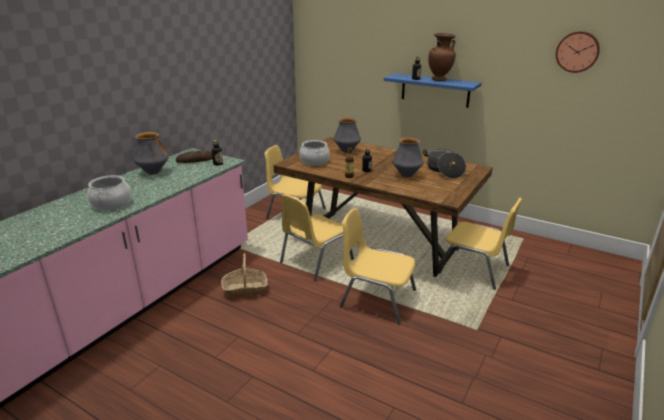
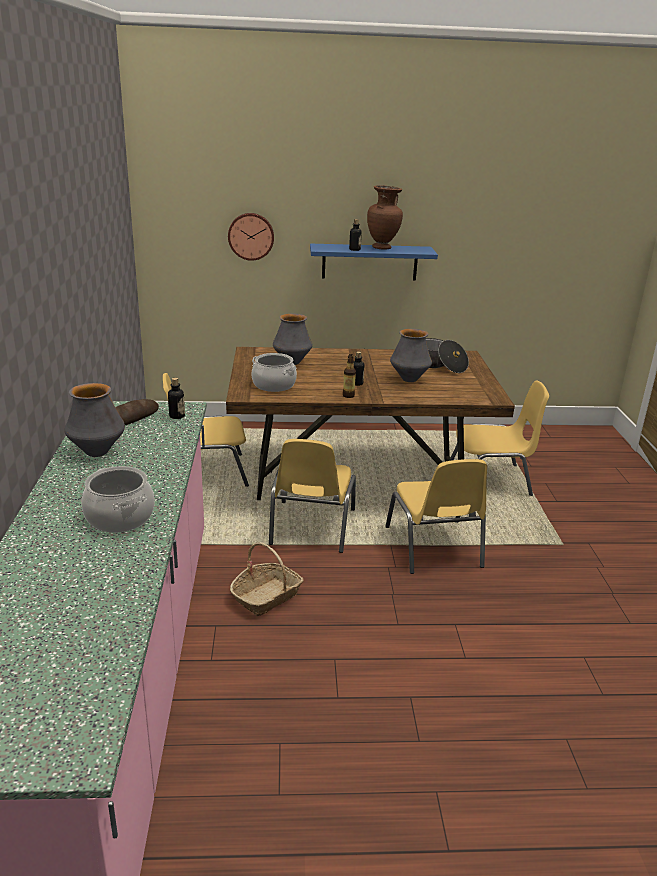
camera: 35 degrees left, 0 degrees up
(377, 298) = (434, 548): yellow chair -> yellow chair turned 90 degrees counterclockwise
(577, 51) = (540, 202): wall clock -> wall clock (251, 236)

